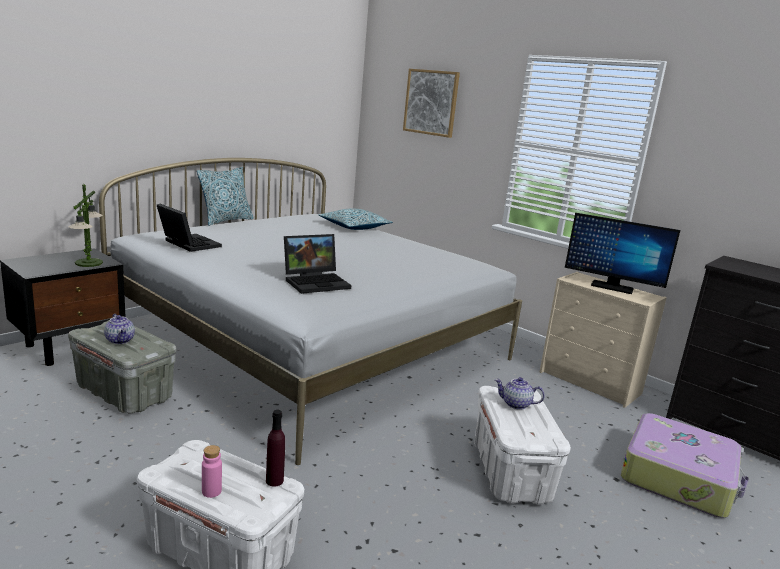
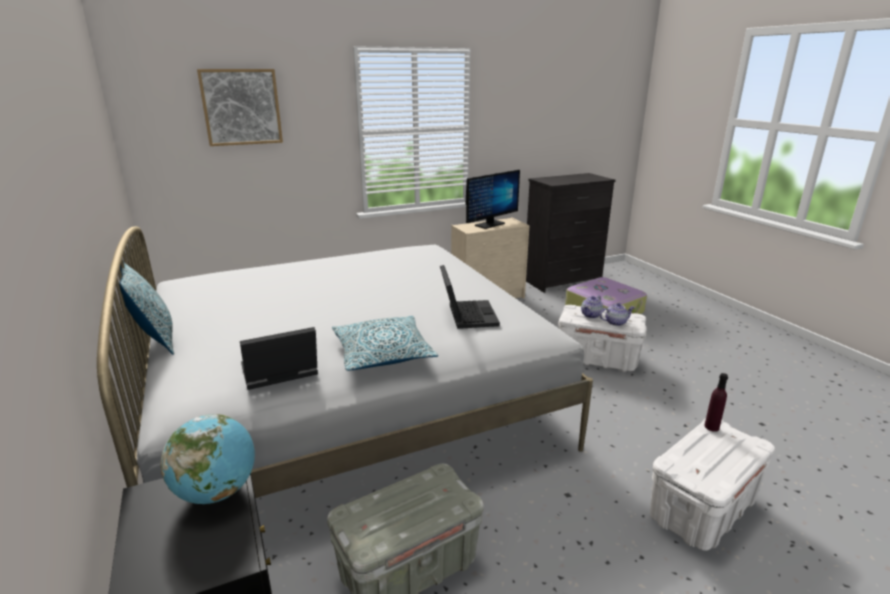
camera: 65 degrees left, 5 degrees up
(89, 263) = (217, 492): table lamp -> globe
(120, 340) = (416, 507): teapot -> teapot (615, 322)
(211, 491) = (735, 458): pink bottle -> none
(354, 227) = (268, 271): pillow -> pillow (383, 354)

